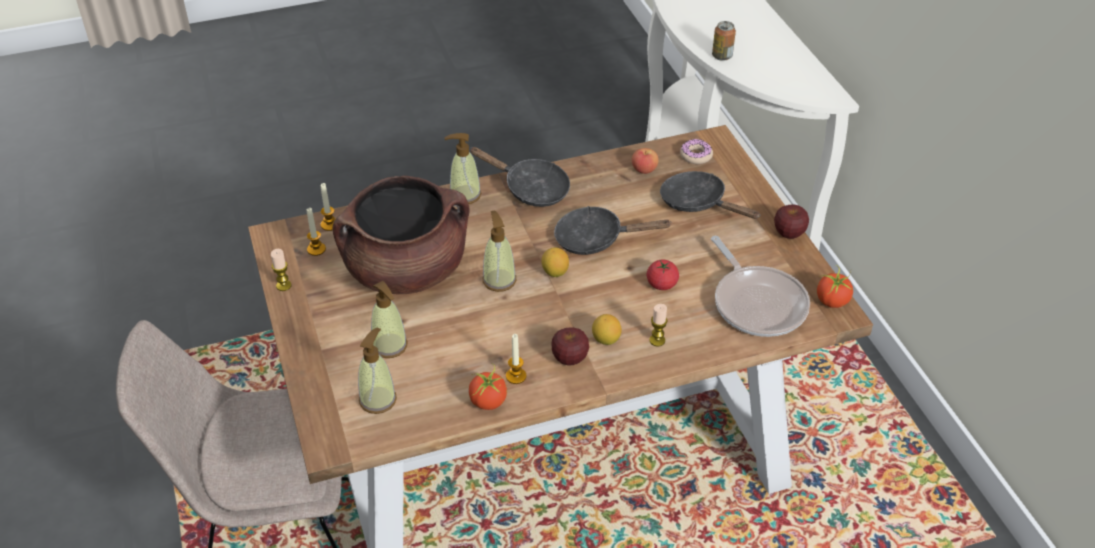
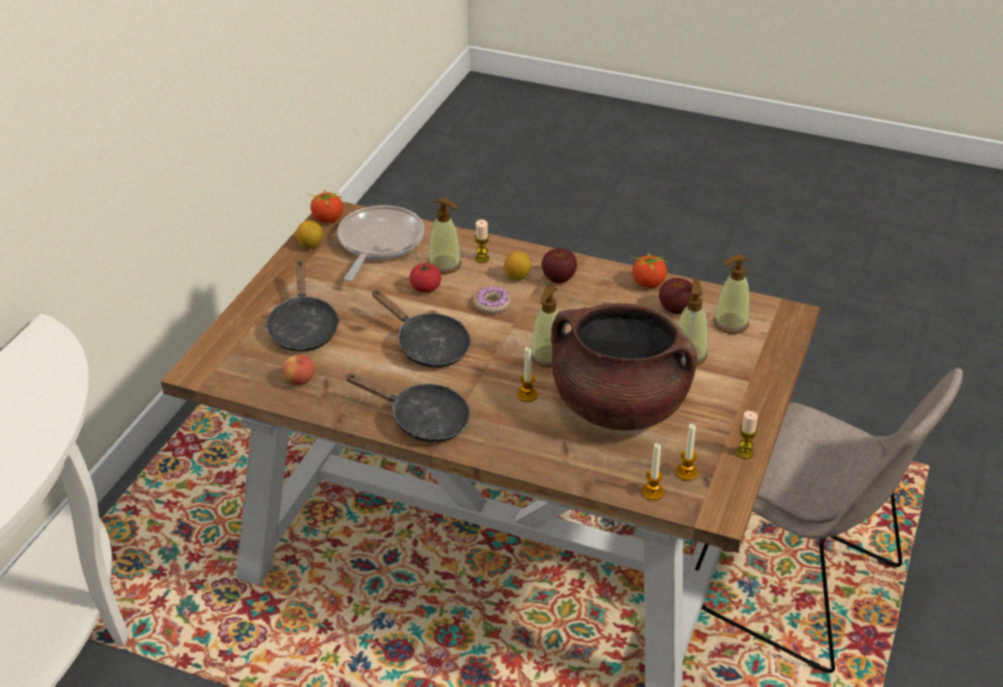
camera: 140 degrees left, 5 degrees down
(465, 195) = (490, 449): soap dispenser -> soap dispenser (445, 265)
(516, 376) = (611, 288): candle -> candle (527, 395)
(530, 189) = (422, 420): black frying pan -> black frying pan turned 135 degrees clockwise
(555, 272) = (495, 339): lemon -> lemon (310, 245)
(696, 155) = (236, 367): donut -> donut (492, 304)
(722, 56) = (45, 433): can -> none
(789, 234) = (277, 270): apple -> apple (675, 309)

